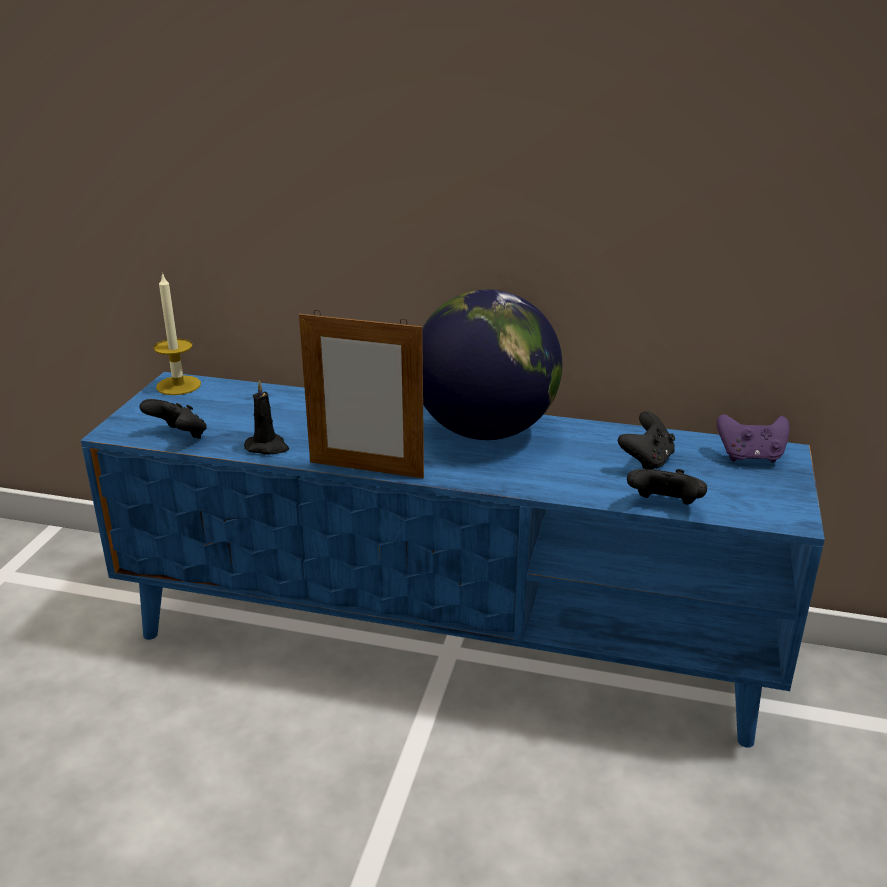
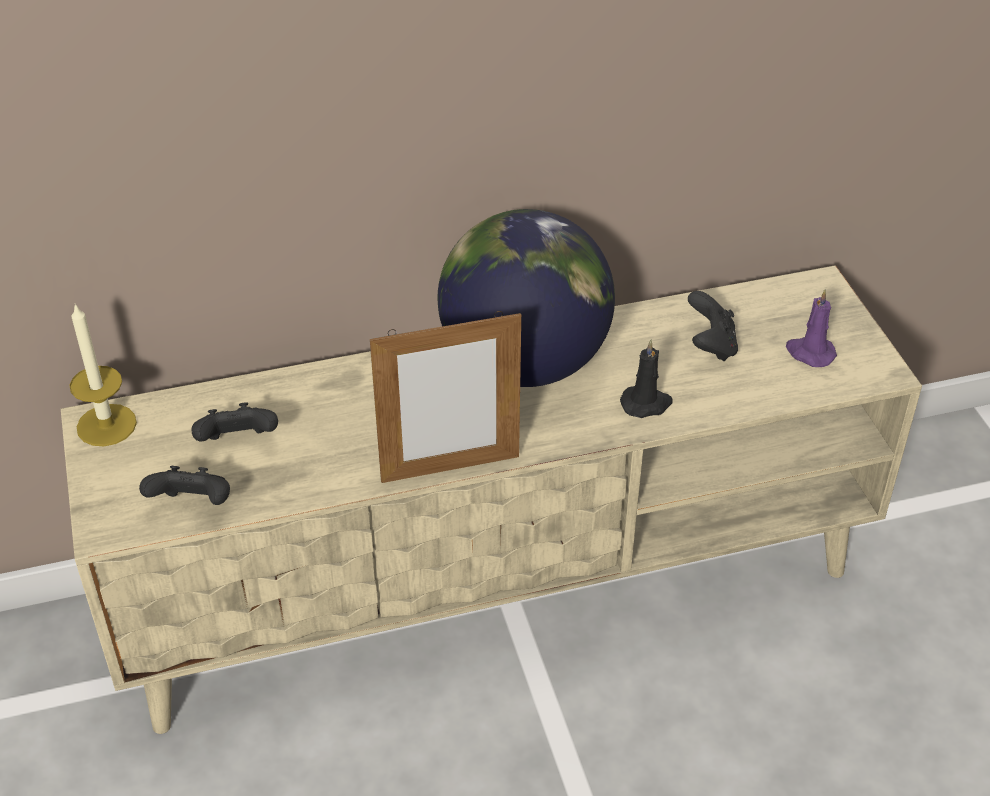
camera: 30 degrees left, 15 degrees up
(267, 447) = (313, 480): black candle -> black candle (646, 403)
(446, 642) = (497, 587): blue tv stand -> beige tv stand
(664, 506) = (768, 400): black game controller -> black game controller (238, 442)
(732, 488) = (809, 353): none -> purple candle
(750, 457) = (797, 303): purple game controller -> none

